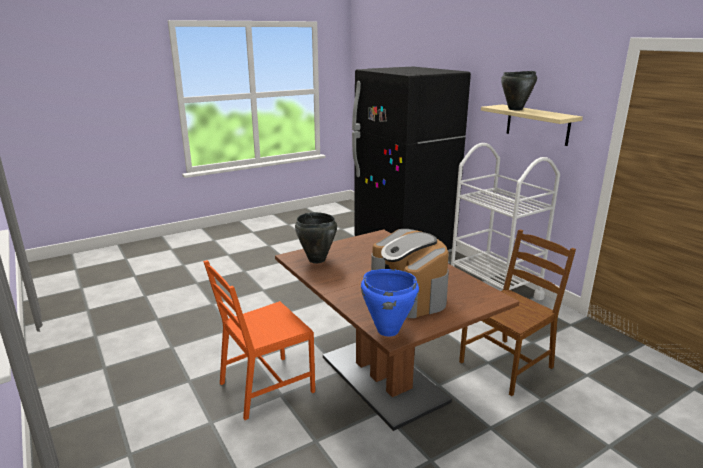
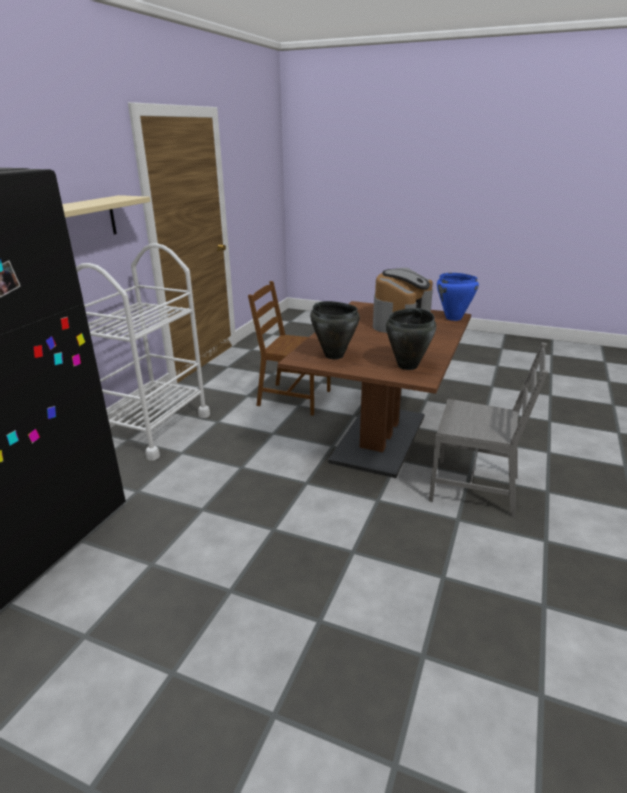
camera: 125 degrees left, 5 degrees up
(265, 387) = (475, 487): orange chair -> grey chair
(515, 109) = (80, 205): black cooking pot -> black cooking pot (334, 355)

